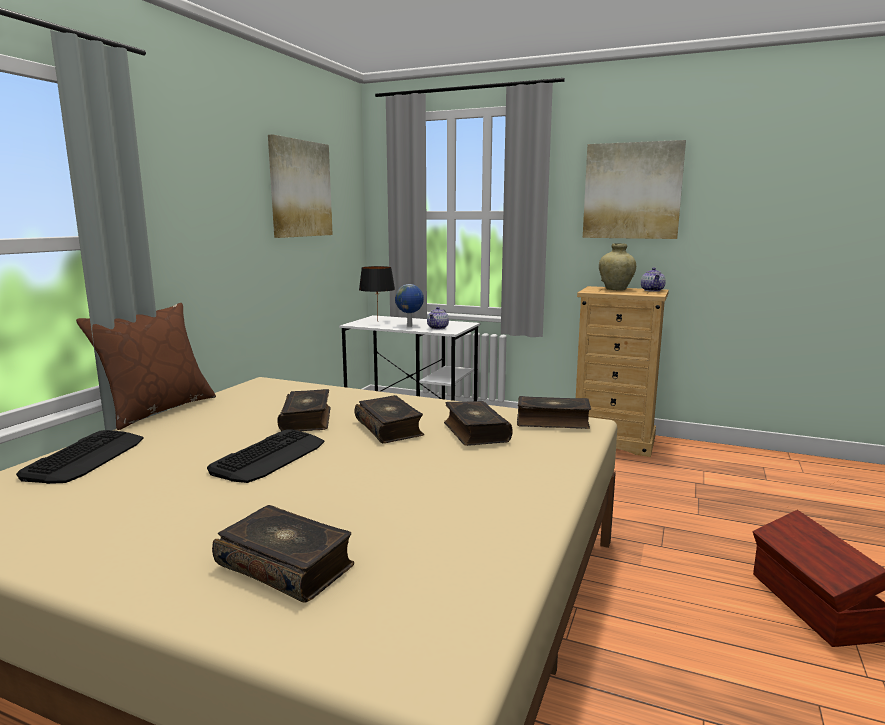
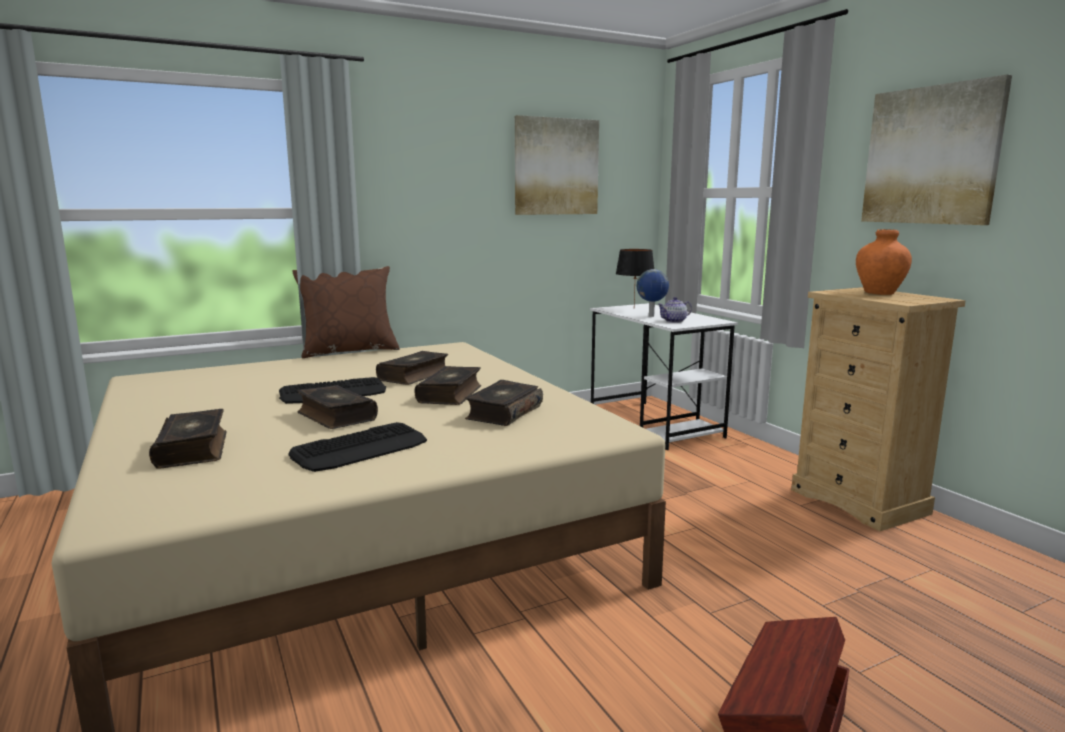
camera: 40 degrees right, 0 degrees up
(86, 457) = (253, 369): keyboard -> keyboard (360, 448)
(552, 421) = (593, 422): book -> book (335, 417)
(615, 289) = (879, 293): beige vase -> orange vase
(652, 290) = (930, 298): teapot -> none

